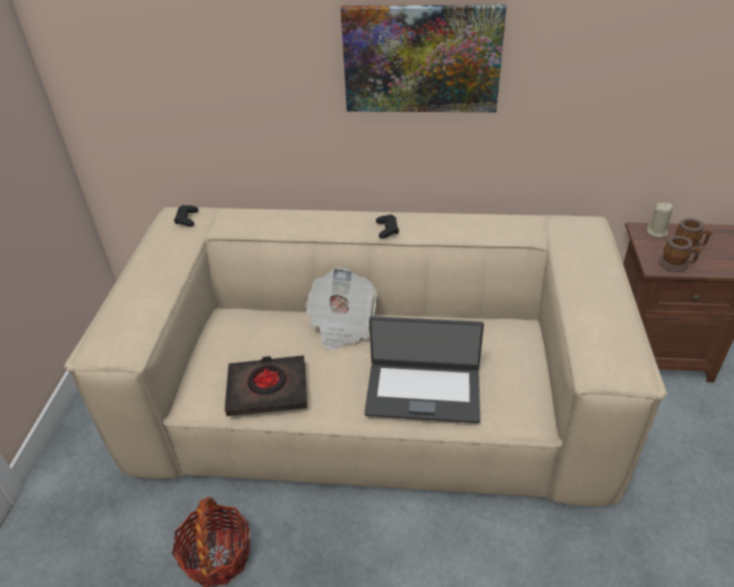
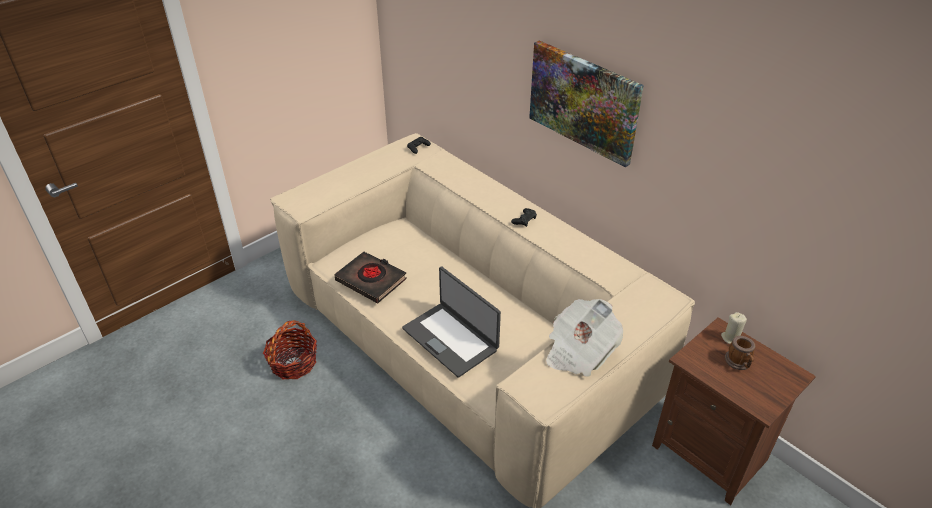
camera: 40 degrees right, 0 degrees up
(342, 324) = (455, 270): newspaper -> newspaper (579, 351)
(676, 264) = (707, 368): mug -> none

